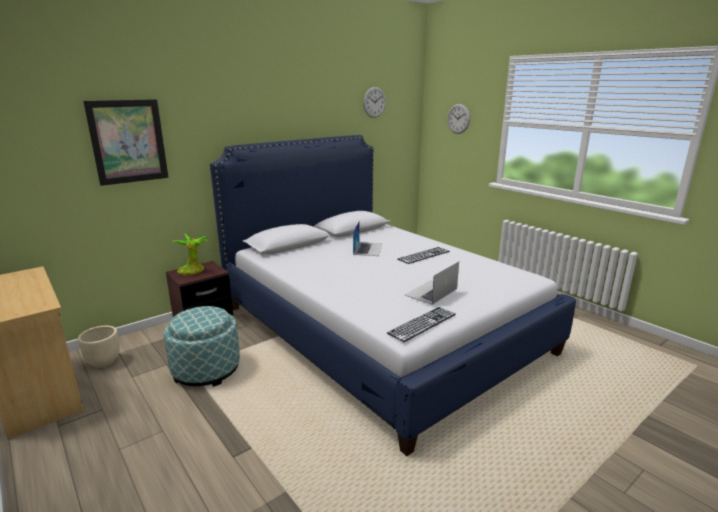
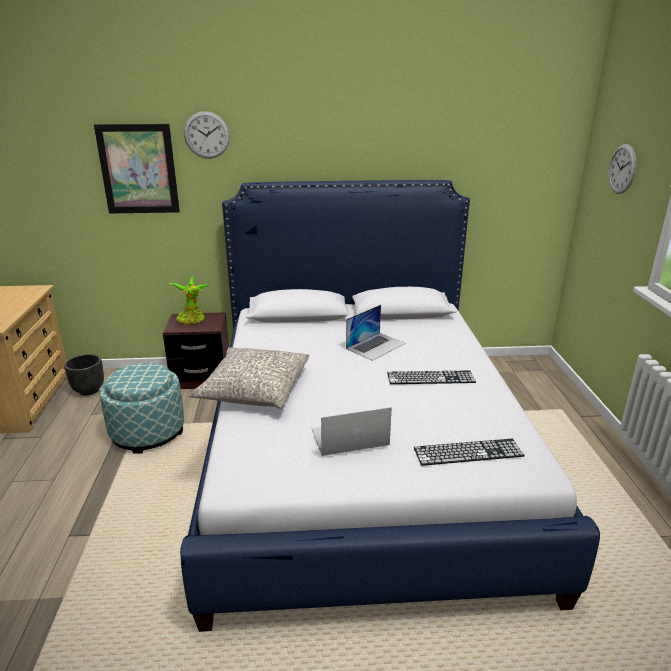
camera: 35 degrees right, 5 degrees up
(103, 362) = (88, 391): beige planter -> black planter
(332, 289) = (254, 389): none -> grey pillow
(374, 102) = (487, 132): wall clock -> wall clock (207, 135)
(422, 323) = (272, 477): keyboard -> keyboard (468, 452)

